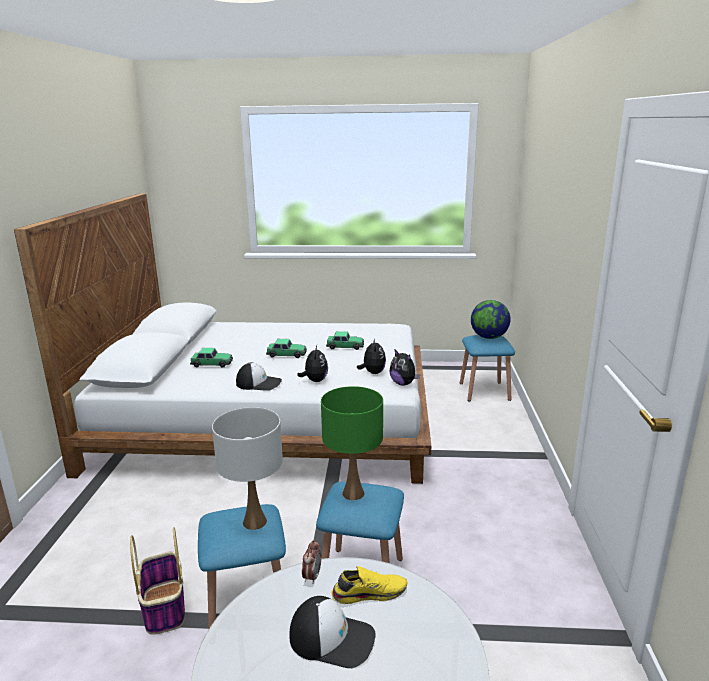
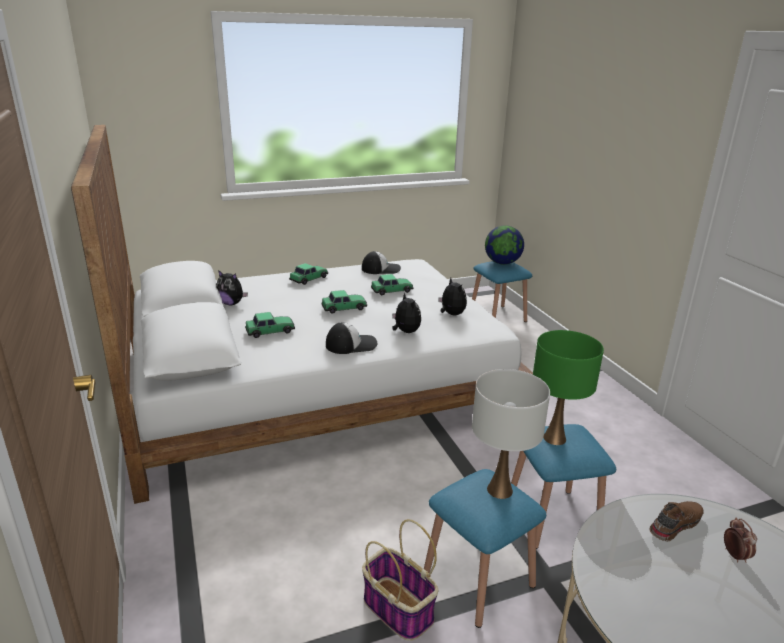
camera: 25 degrees left, 5 degrees up
(288, 329) = (309, 278): none -> toy car
(312, 576) = (614, 525): alarm clock -> alarm clock (734, 555)
(332, 638) = (692, 573): cap -> cap (381, 269)
(369, 592) = (673, 524): yellow shoe -> brown shoe
(403, 383) = (491, 321): plush toy -> plush toy (231, 303)

